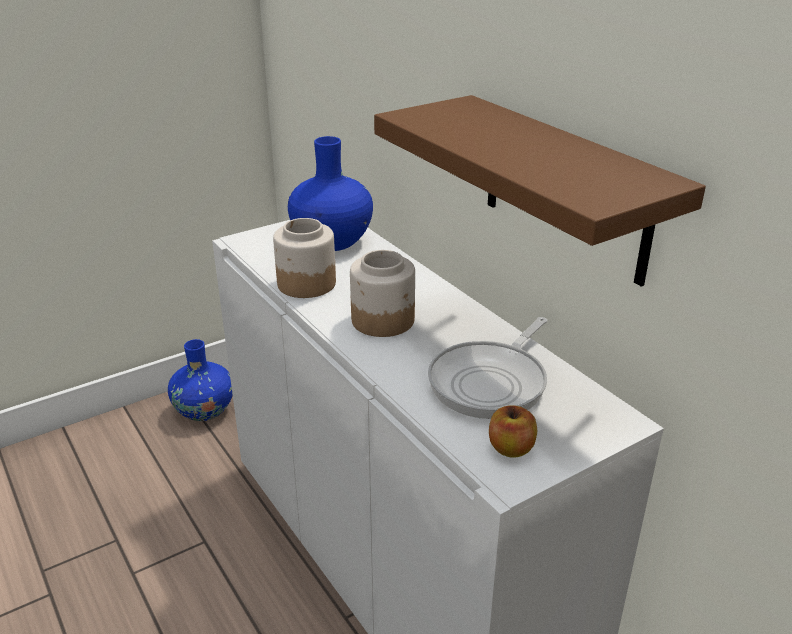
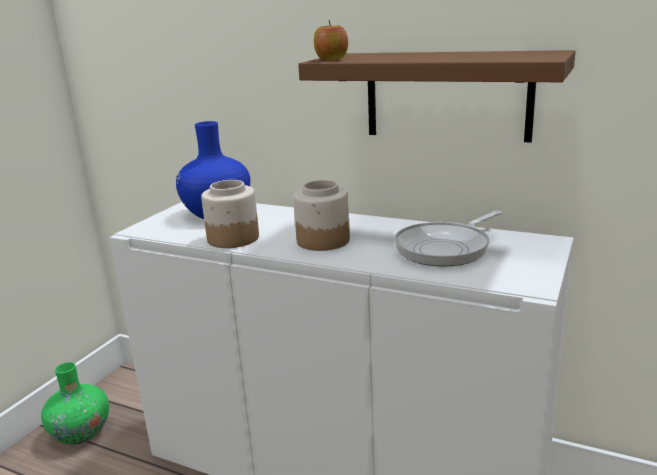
camera: 30 degrees left, 10 degrees down
(204, 410) = (81, 433): blue vase -> green vase
(491, 382) = (446, 248): frying pan -> frying pan turned 45 degrees clockwise
(511, 448) = (510, 273): apple -> apple (331, 59)

